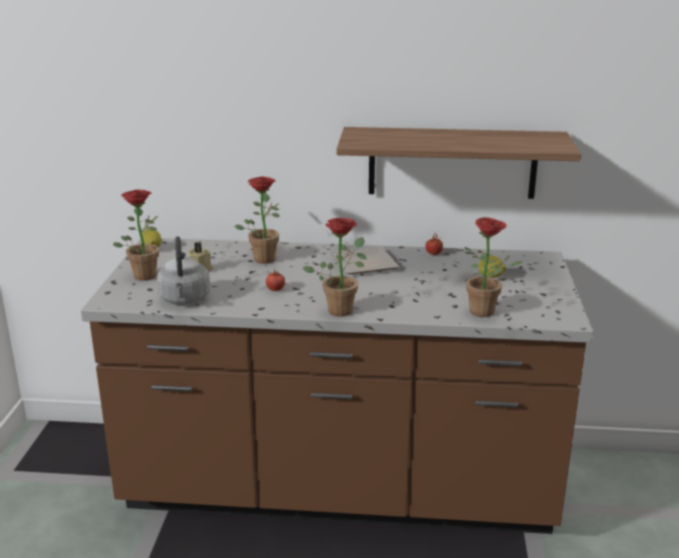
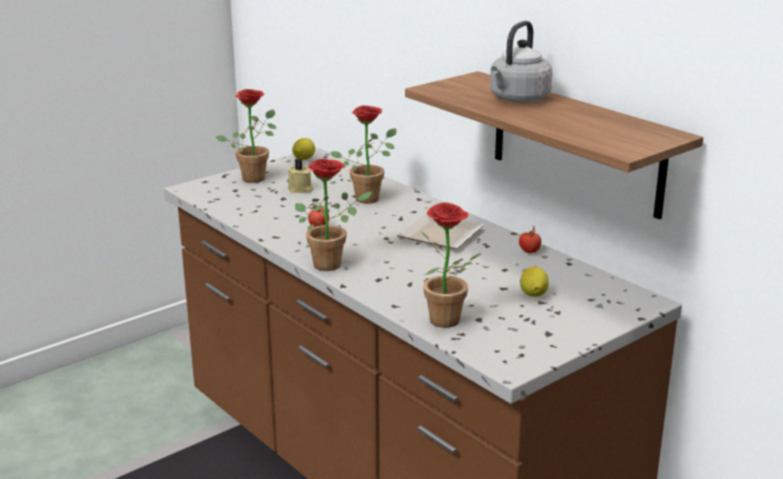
camera: 45 degrees right, 0 degrees up
(185, 300) = (239, 208): grey kettle -> grey kettle (517, 99)

